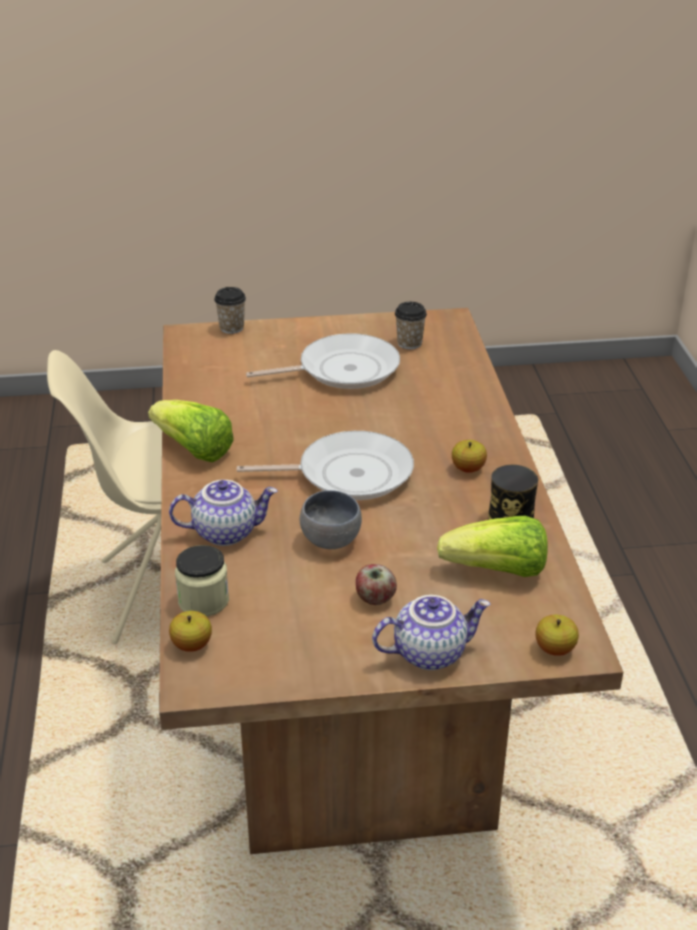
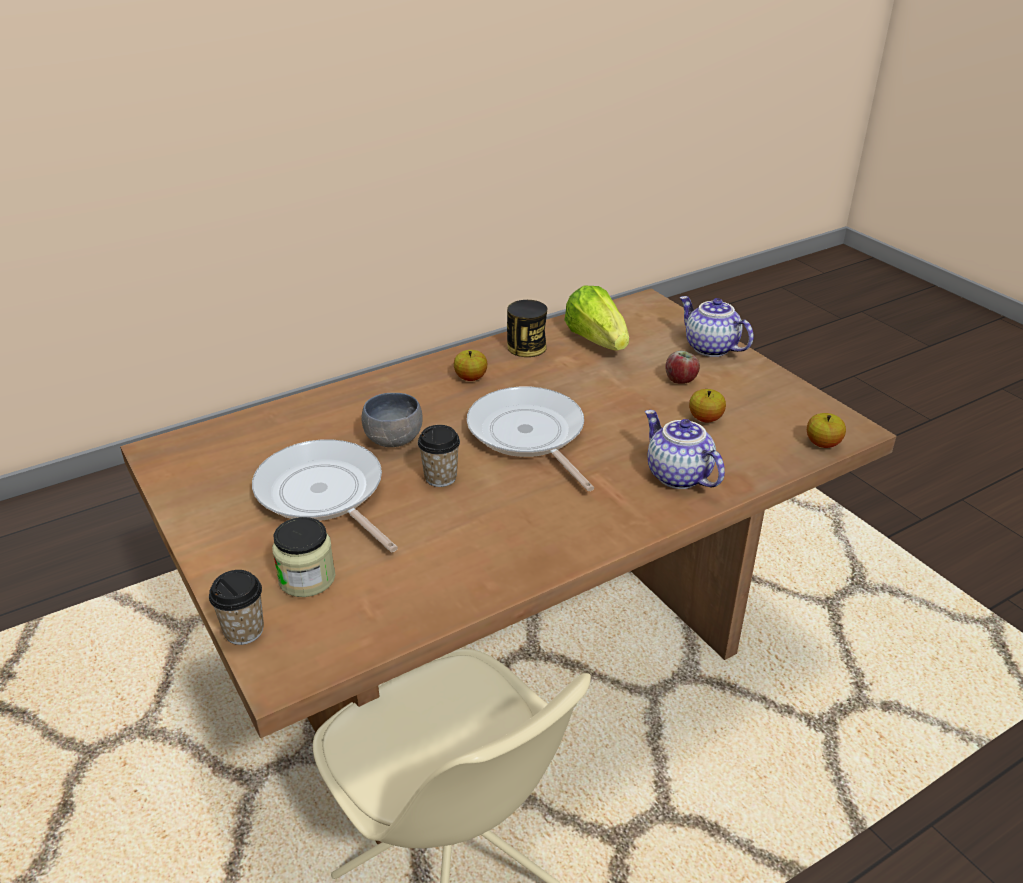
camera: 115 degrees left, 0 degrees up
(193, 450) = (566, 548): lettuce -> none
(203, 601) = (772, 456): jar -> jar (307, 578)
(333, 541) = (633, 416): grey bowl -> grey bowl (394, 439)
(409, 343) = (235, 464): cup -> cup (440, 477)
(555, 649) = (656, 309): apple -> apple (705, 419)

